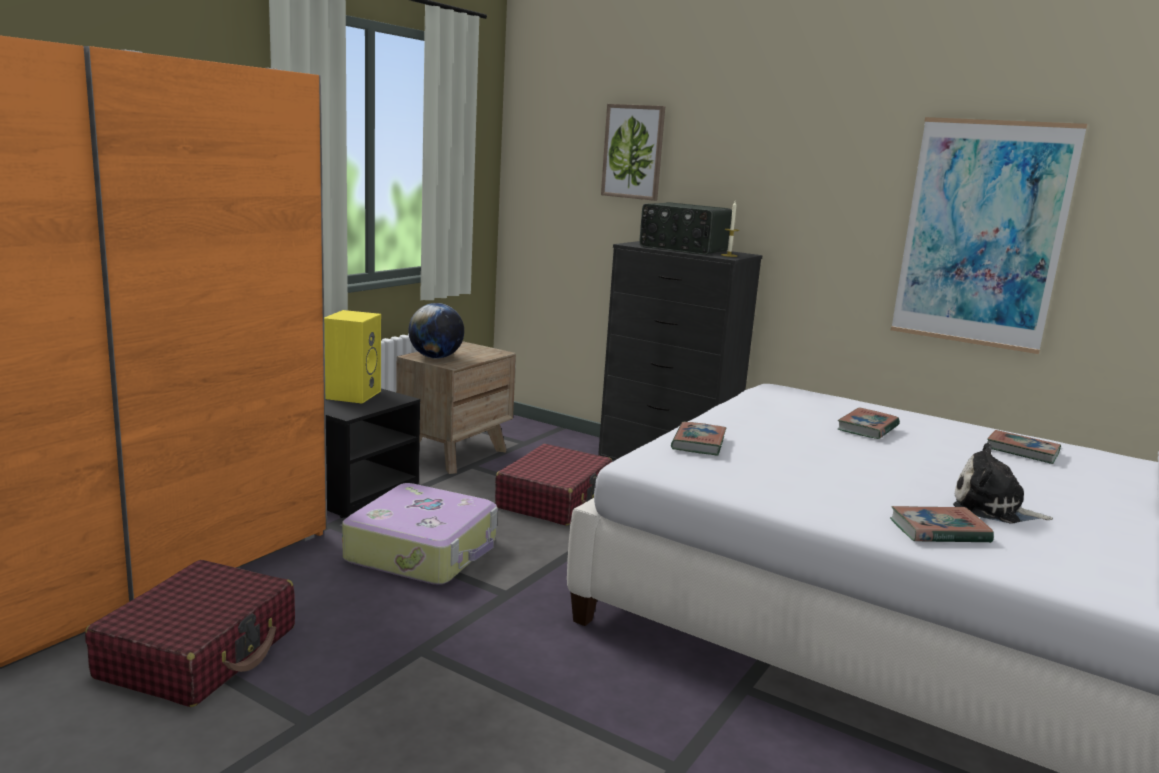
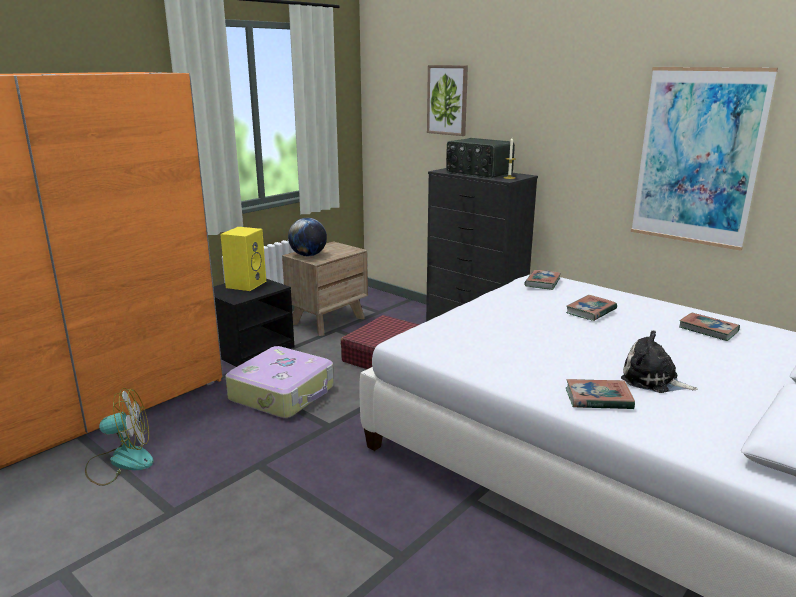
camera: 10 degrees right, 5 degrees up
(200, 652) = (121, 461): red suitcase -> fan
(698, 443) = (454, 325): book -> book (542, 282)

